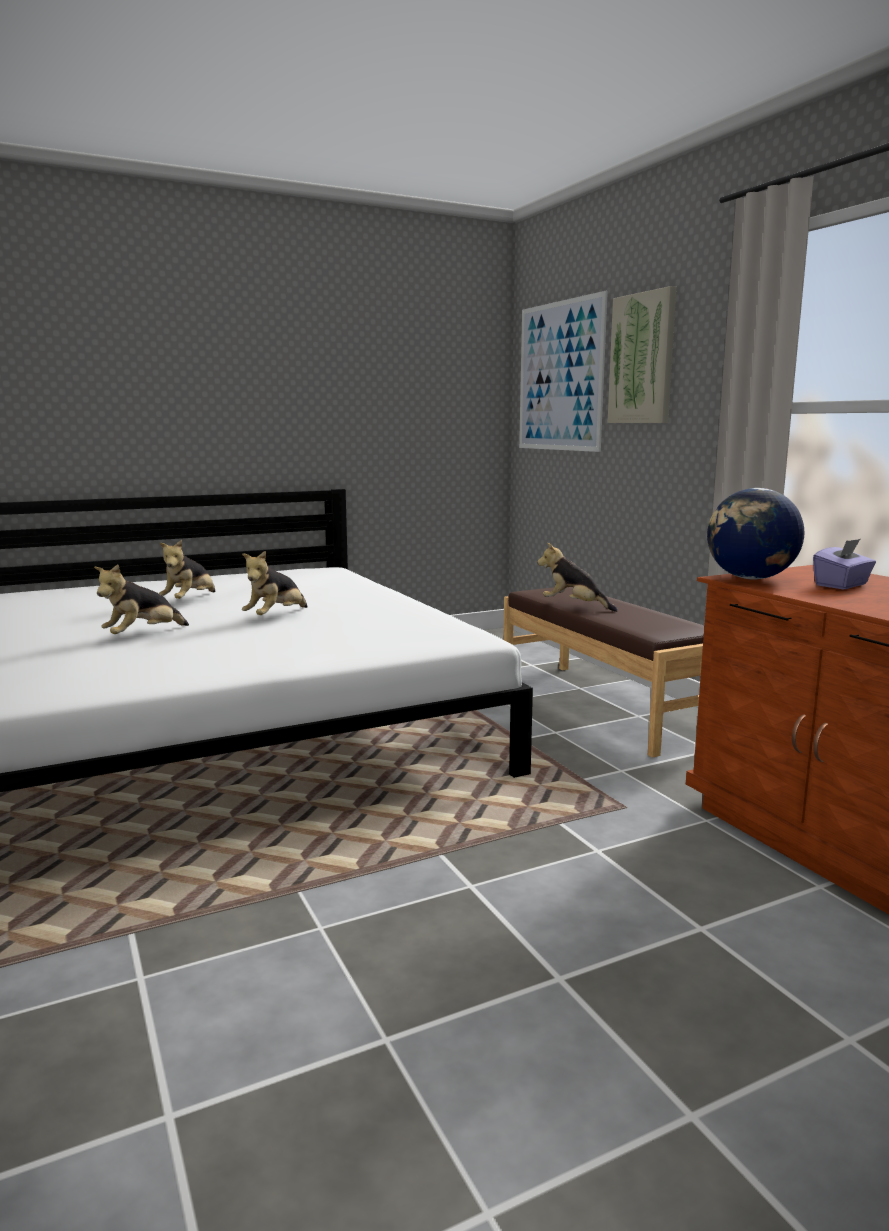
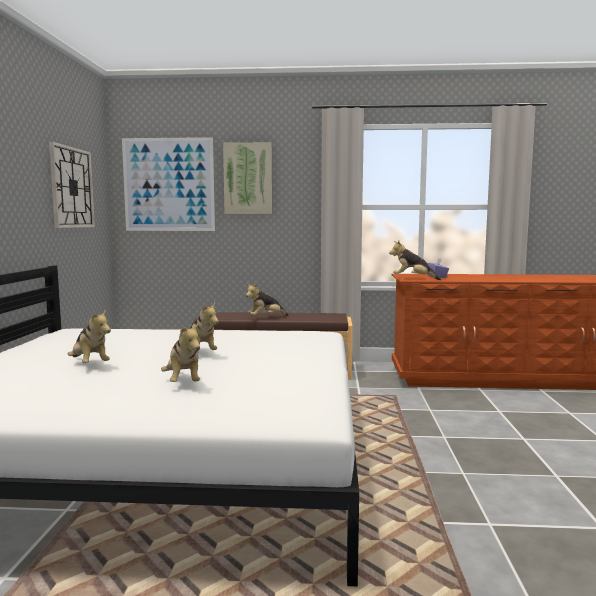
camera: 60 degrees left, 5 degrees down
(404, 390) = (71, 187): none -> wall clock
(750, 578) = (413, 279): globe -> plush toy

